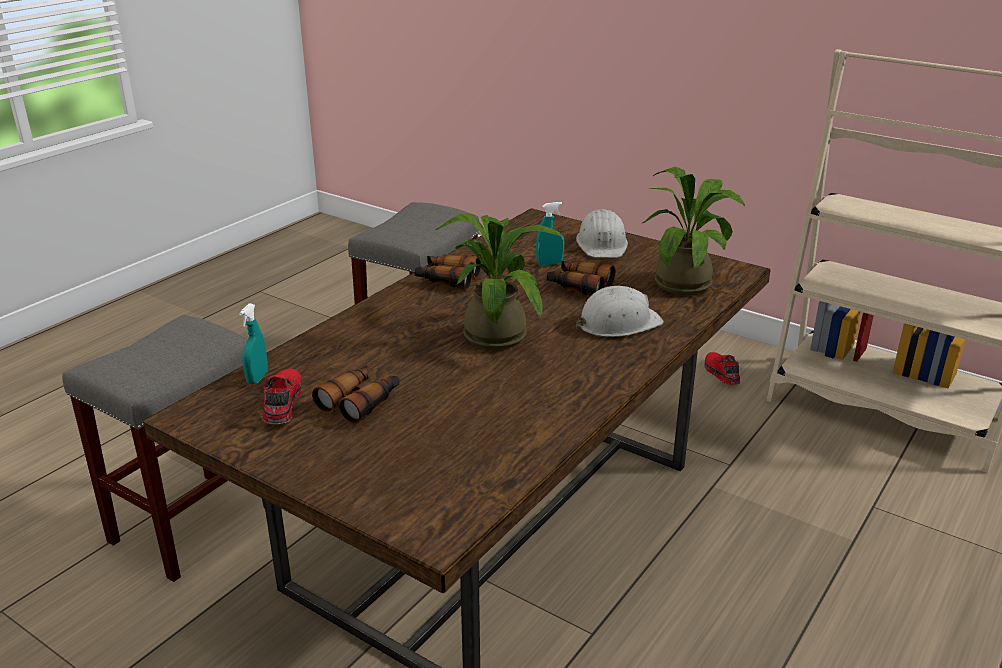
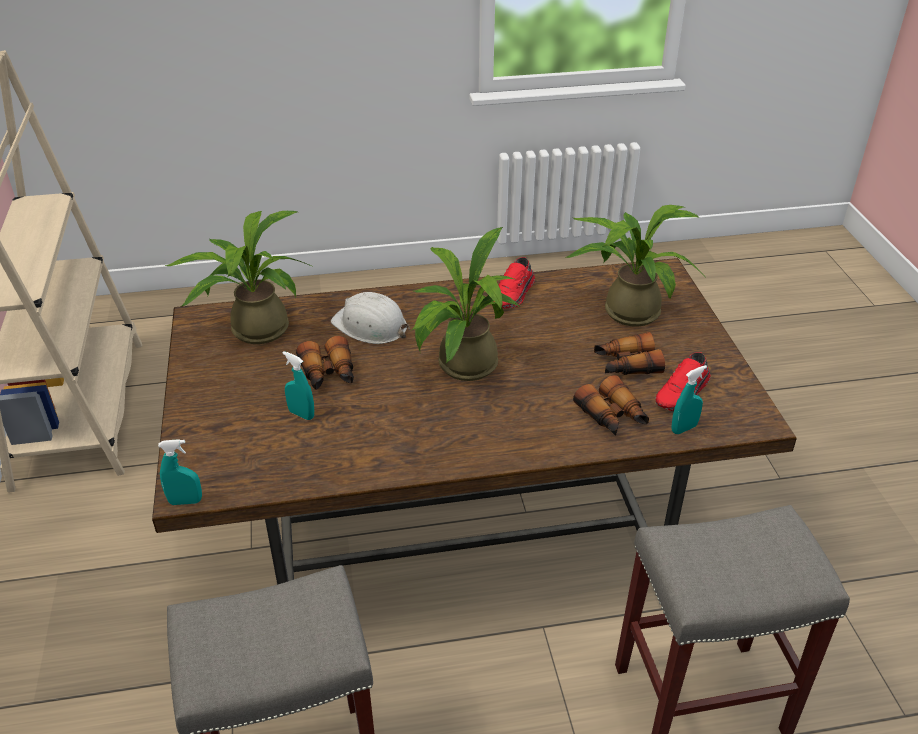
camera: 135 degrees left, 10 degrees up
(424, 456) = (626, 309): none -> potted plant
(447, 279) = (412, 451): binoculars -> binoculars (612, 417)
(529, 216) = (185, 501): none -> turquoise spray bottle
(602, 244) = (216, 409): white hard hat -> none
(720, 373) = (89, 526): red shoe -> red shoe (514, 294)

